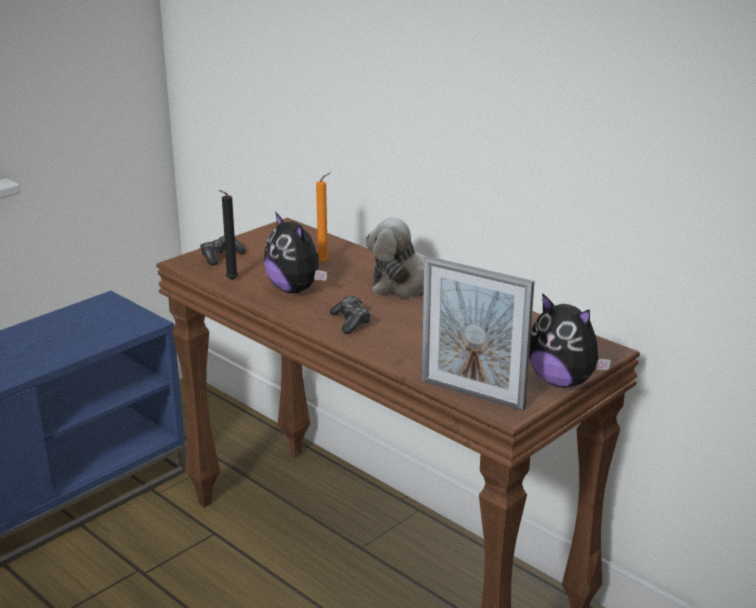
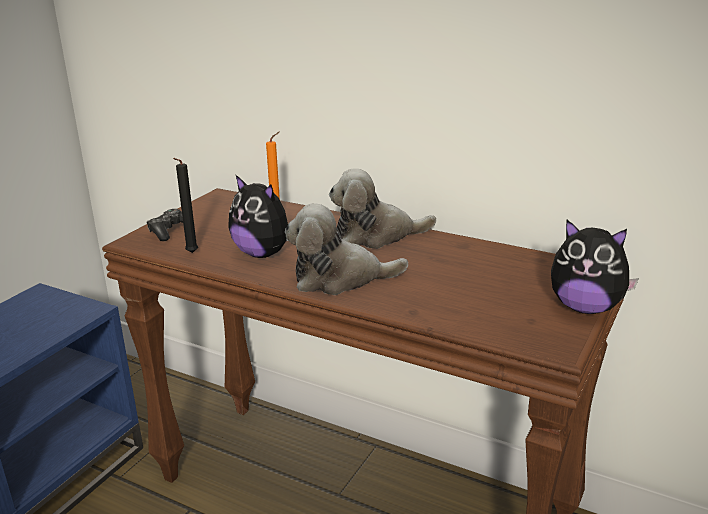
camera: 15 degrees left, 0 degrees up
(351, 322) = (339, 278): game controller -> plush toy
(472, 394) = (511, 336): picture frame -> none

